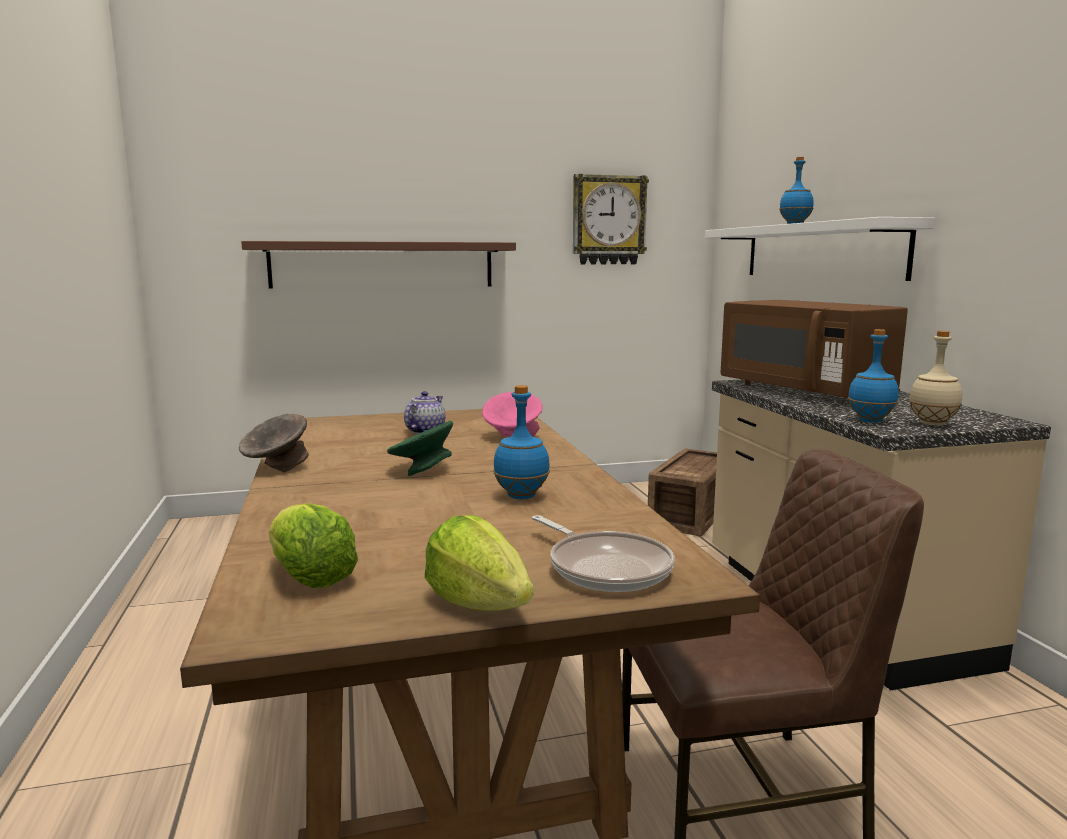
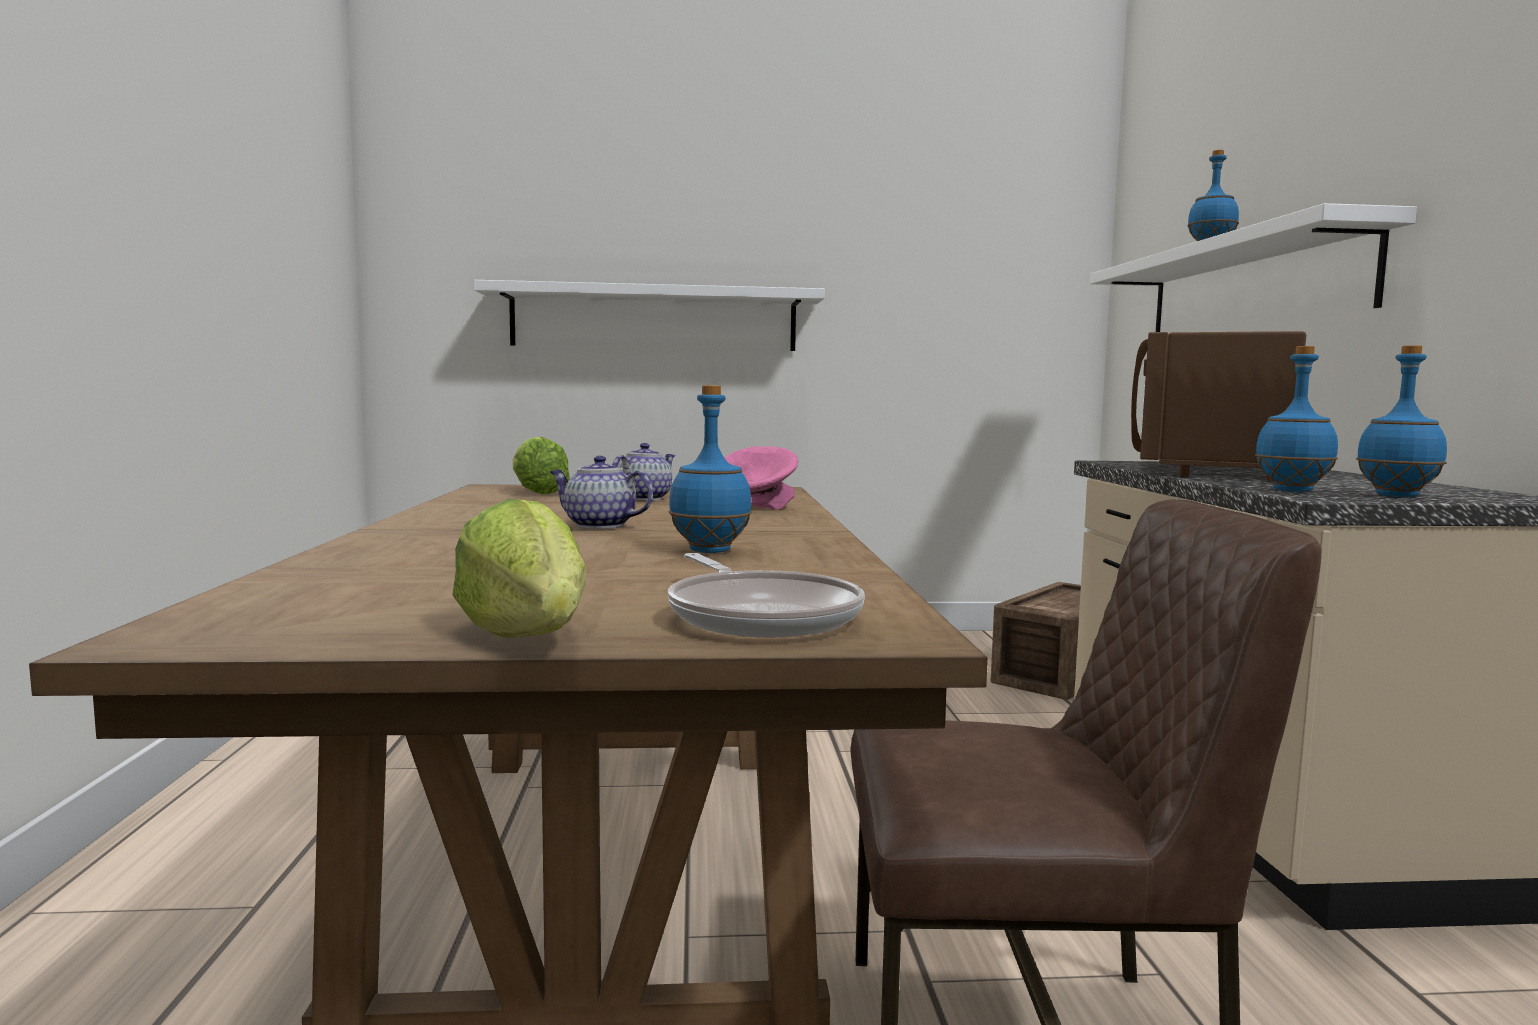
camera: 10 degrees right, 5 degrees down
(276, 467) = (415, 516): grey bowl -> none
(309, 577) = (323, 598): lettuce -> lettuce (537, 492)
(383, 265) = (654, 319): brown shelf -> white shelf
(421, 470) = (598, 526): green bowl -> teapot
(608, 220) = (958, 266): wall clock -> none
(804, 391) = (1208, 470): brown microwave -> brown microwave turned 45 degrees clockwise
(931, 424) = (1395, 496): beige bottle -> blue bottle

